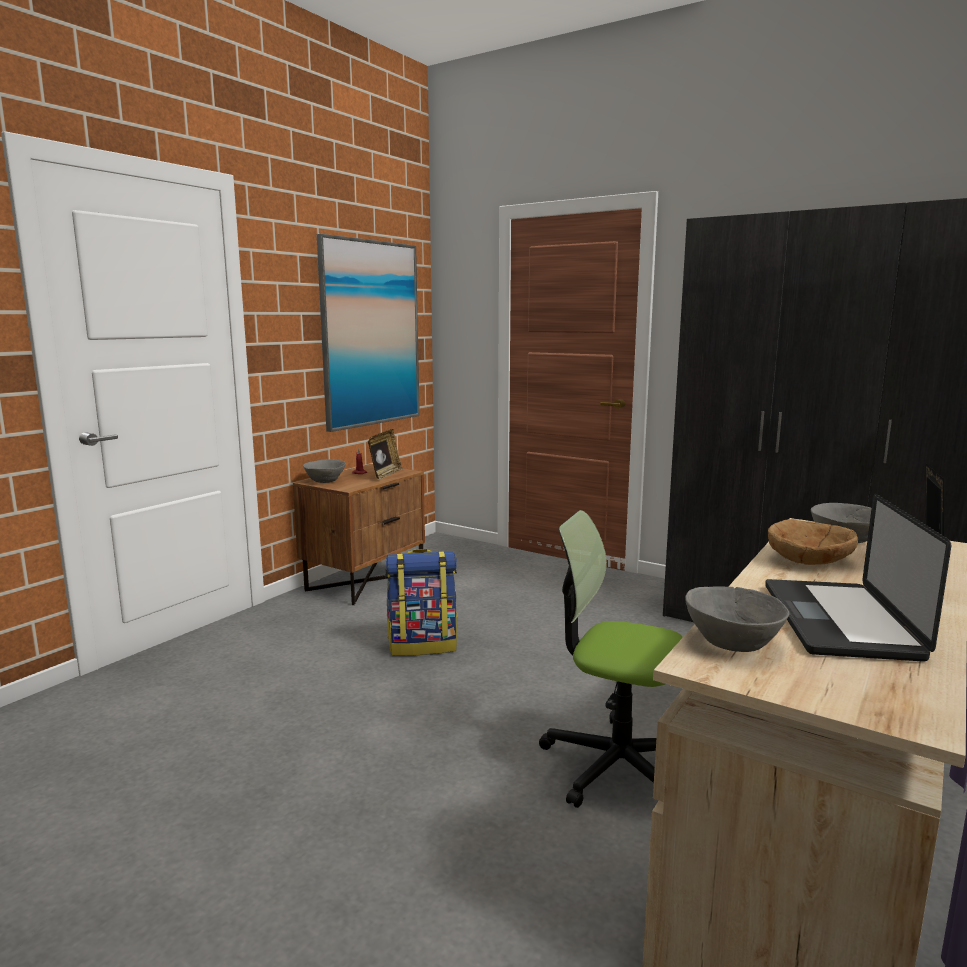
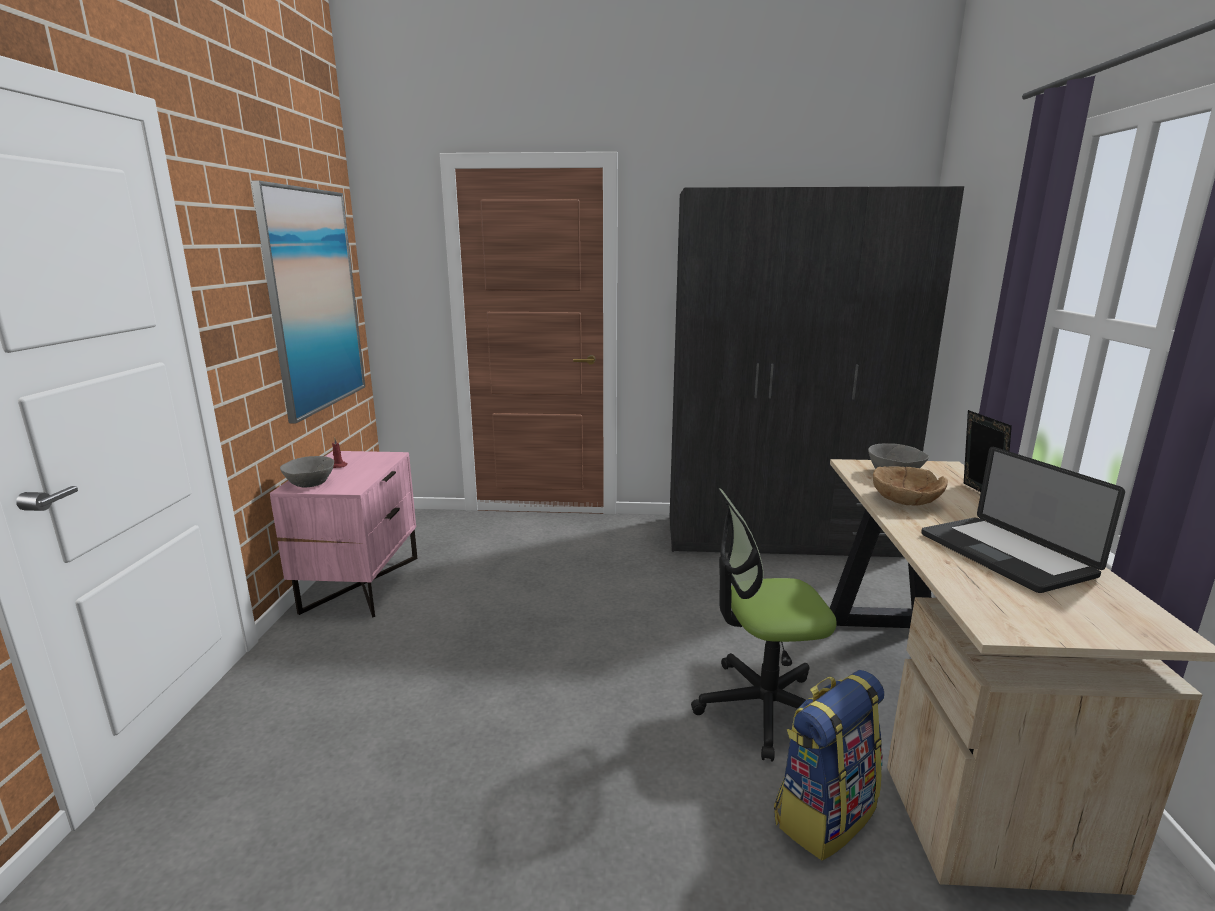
camera: 30 degrees left, 5 degrees up
(365, 581) = (360, 584): brown nightstand -> pink nightstand
(385, 474) = (372, 463): picture frame -> none
(423, 645) = (493, 642): backpack -> backpack (824, 814)
(734, 642) = (985, 598): grey bowl -> none

